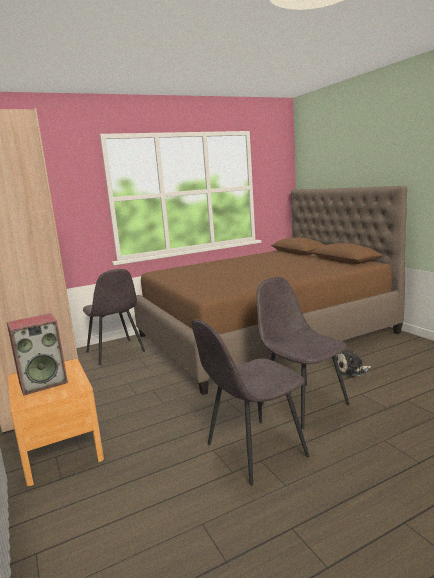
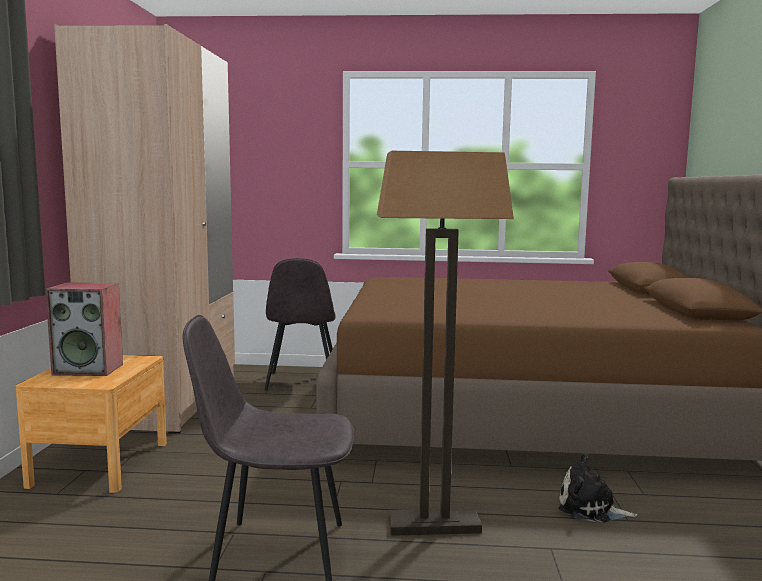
camera: 30 degrees right, 5 degrees down
(302, 403) = (434, 525): grey chair -> floor lamp

